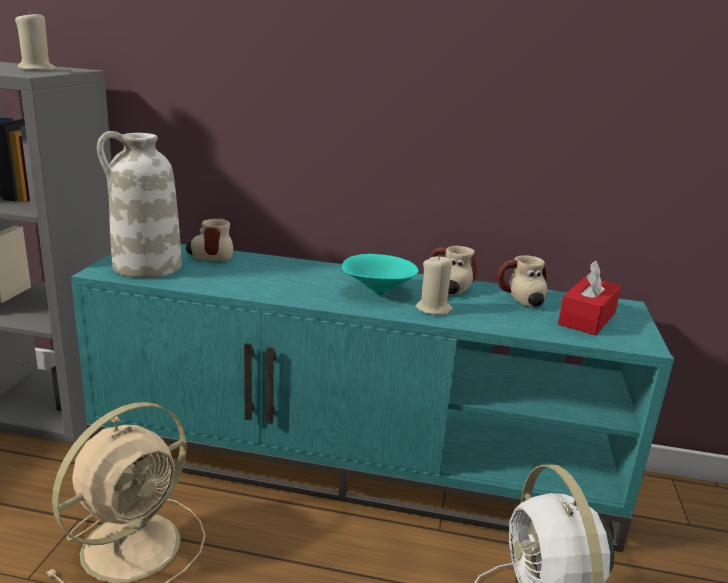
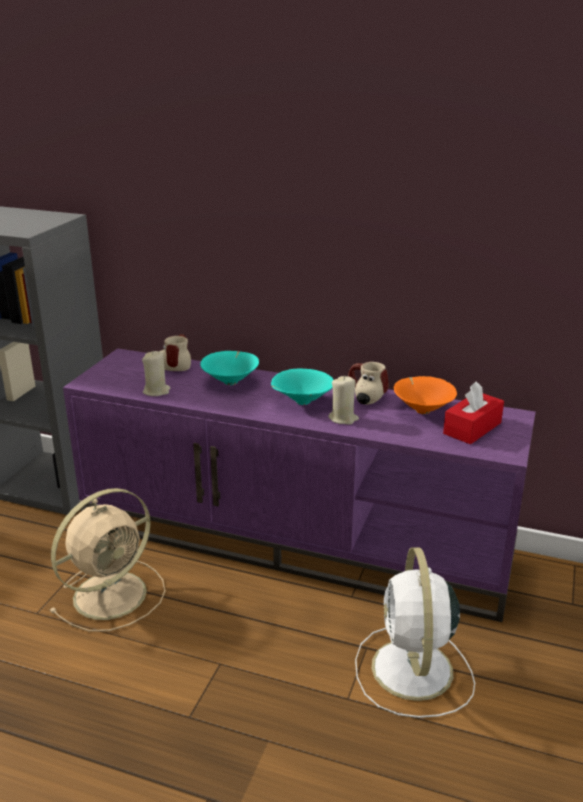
camera: 10 degrees right, 5 degrees up
(37, 69) = (34, 221): beige candle -> beige candle (156, 391)
(146, 267) = (121, 378): white vase -> none
(285, 271) = (231, 381): none -> turquoise bowl
(356, 462) = (295, 539): turquoise tv stand -> purple tv stand
(520, 300) = (422, 410): mug -> orange bowl

